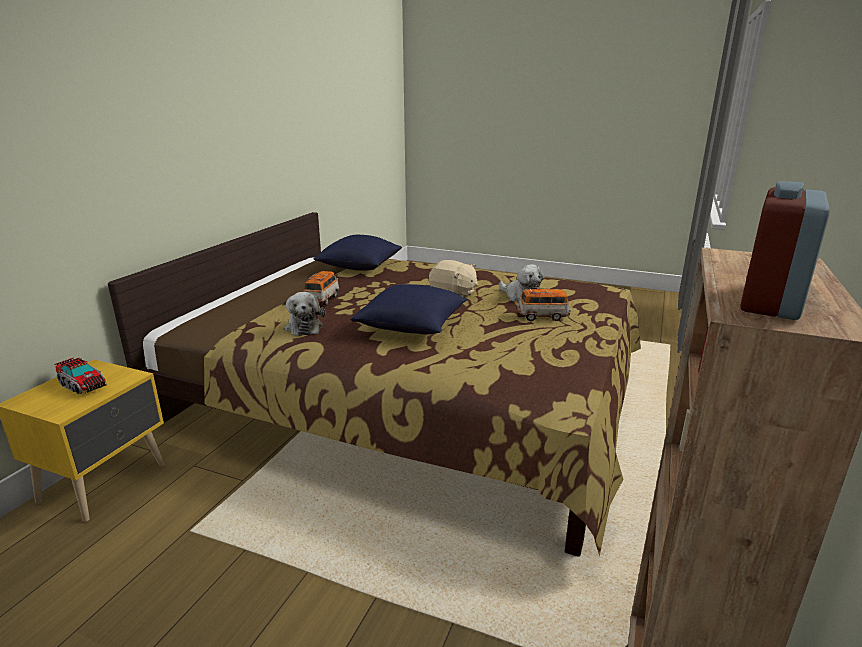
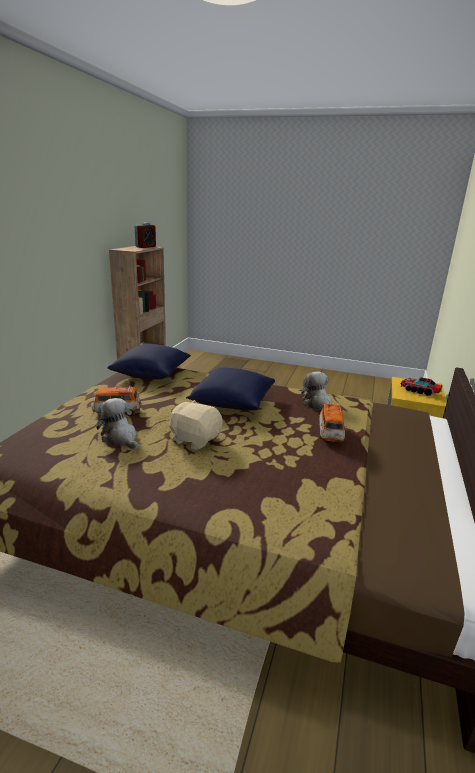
camera: 175 degrees right, 0 degrees up
(359, 267) = (339, 509): blue pillow -> blue pillow (151, 374)

